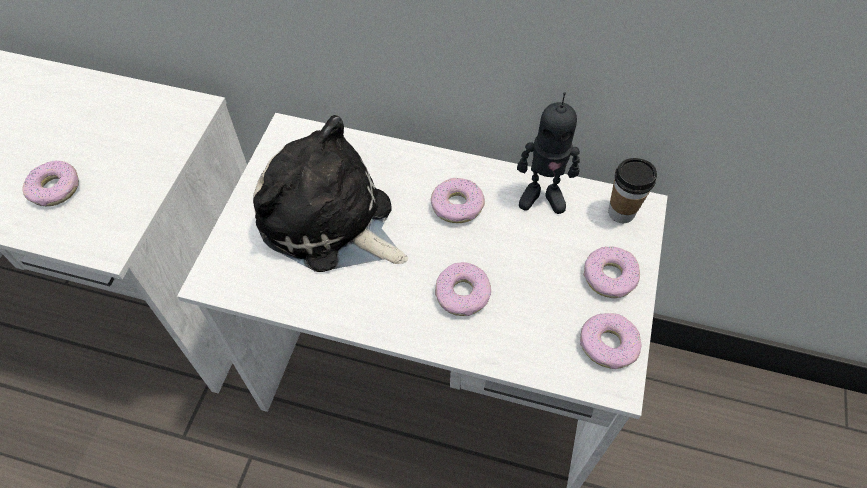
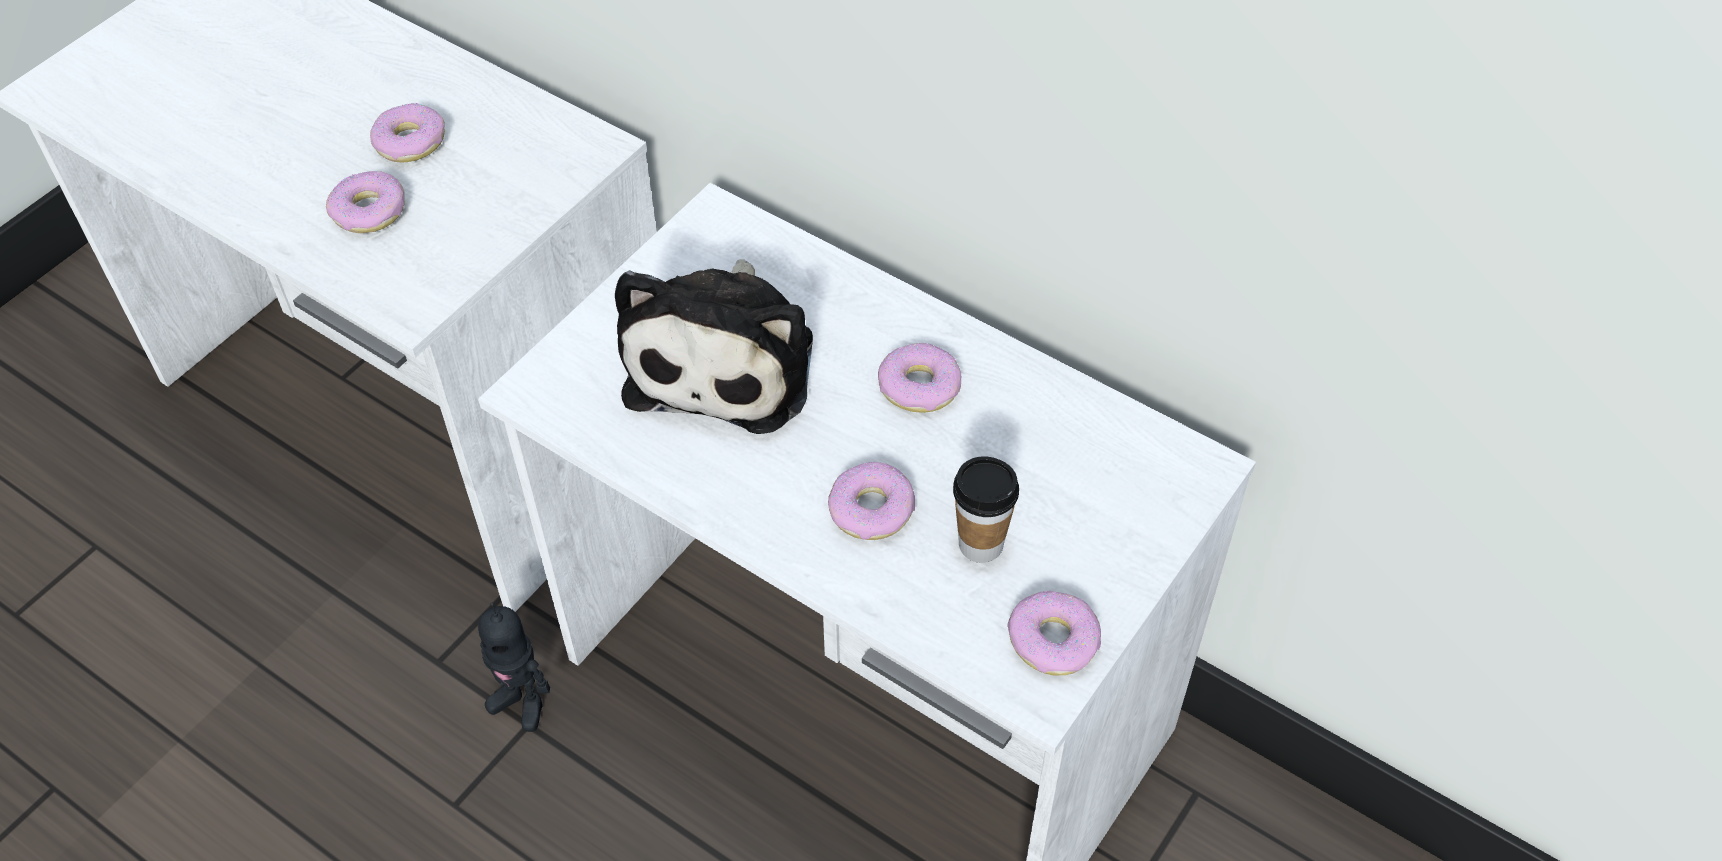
camera: 20 degrees right, 5 degrees down
(331, 223) = (726, 360): plush toy -> plush toy turned 135 degrees counterclockwise
(542, 196) = (1055, 408): toy robot -> toy robot (522, 702)
(609, 276) = (1102, 550): donut -> donut (409, 142)
(621, 212) = (1167, 465): cup -> cup (981, 544)

